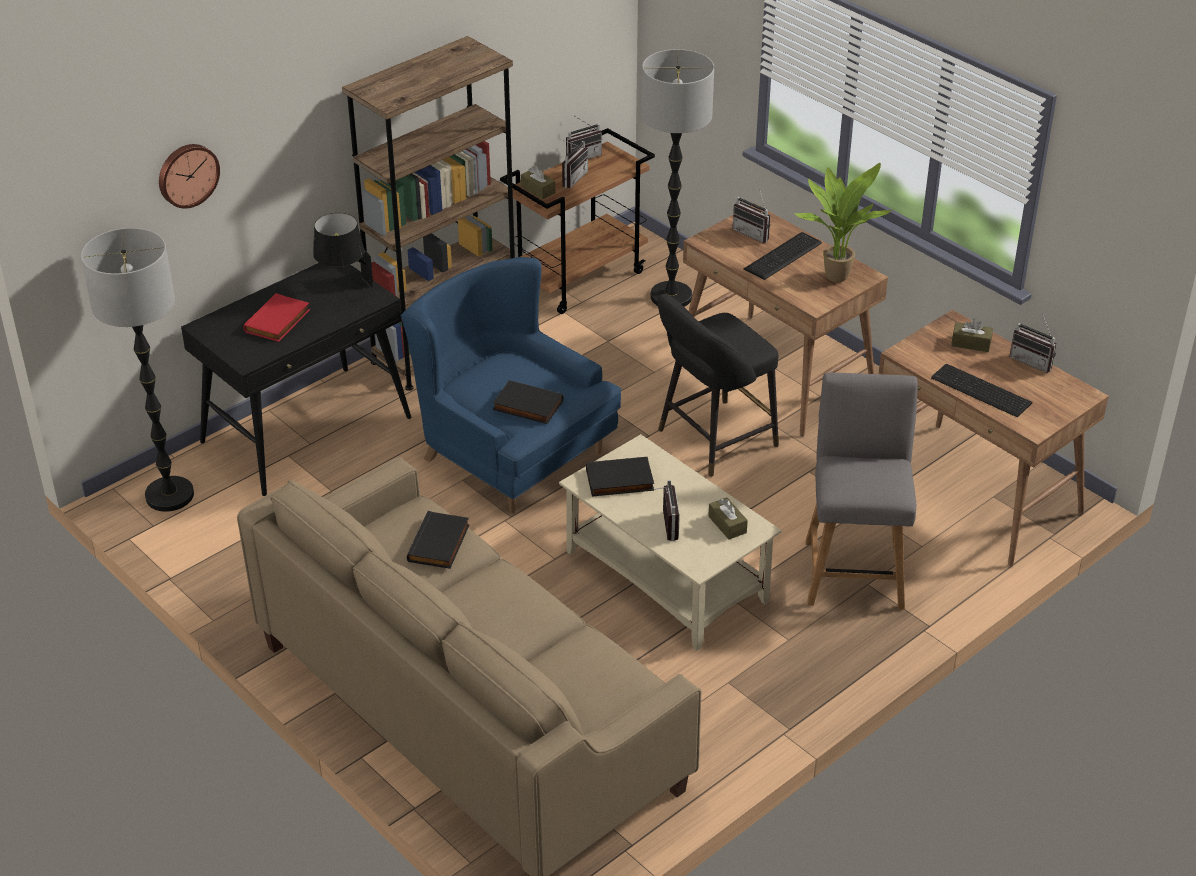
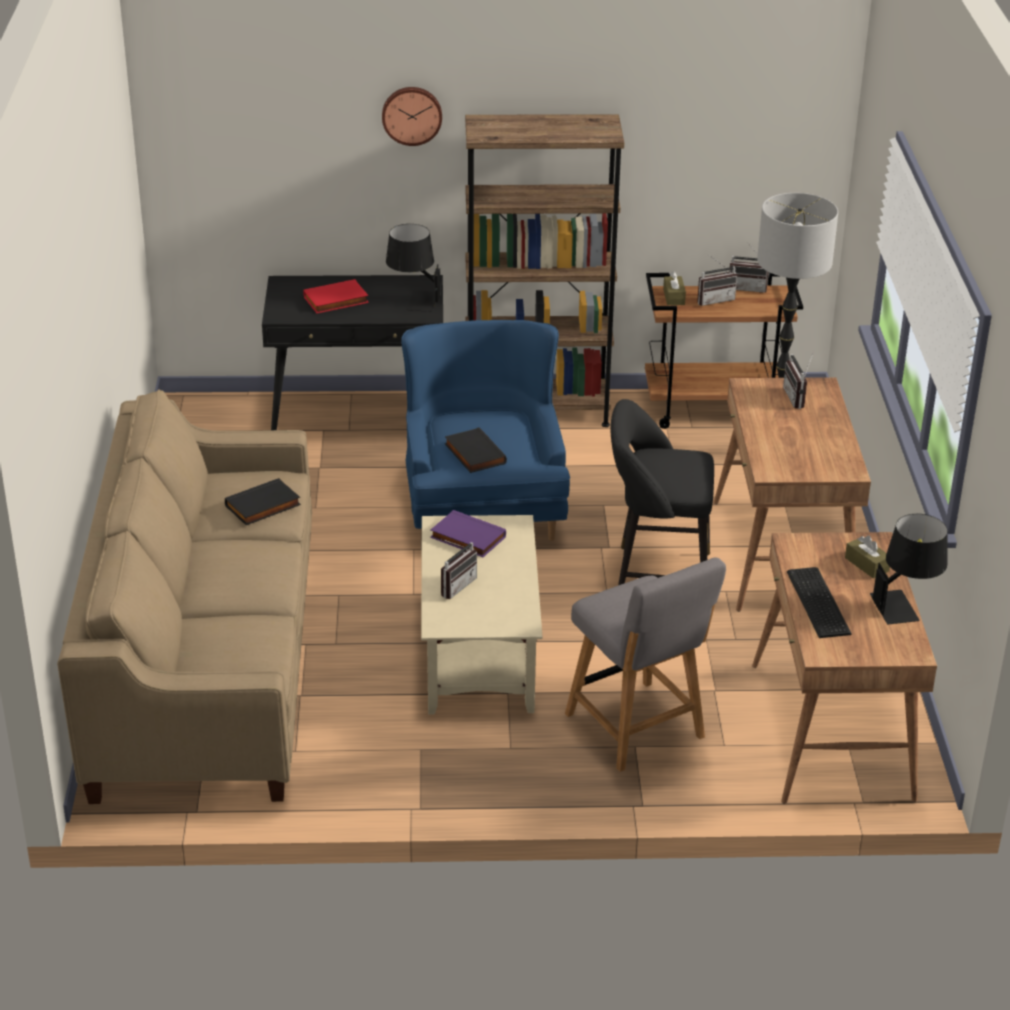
camera: 40 degrees right, 5 degrees down
(170, 495) = (212, 417): floor lamp -> none
(187, 174) = (296, 139): wall clock -> wall clock (412, 115)
(619, 481) = (466, 538): black book -> purple book
(727, 524) = (504, 610): brown tissue box -> none
(785, 256) = (799, 426): keyboard -> none
(835, 275) = (822, 459): potted plant -> none
(853, 570) = (638, 729): grey chair -> grey chair turned 105 degrees clockwise
(1033, 361) = (905, 605): radio -> black table lamp

